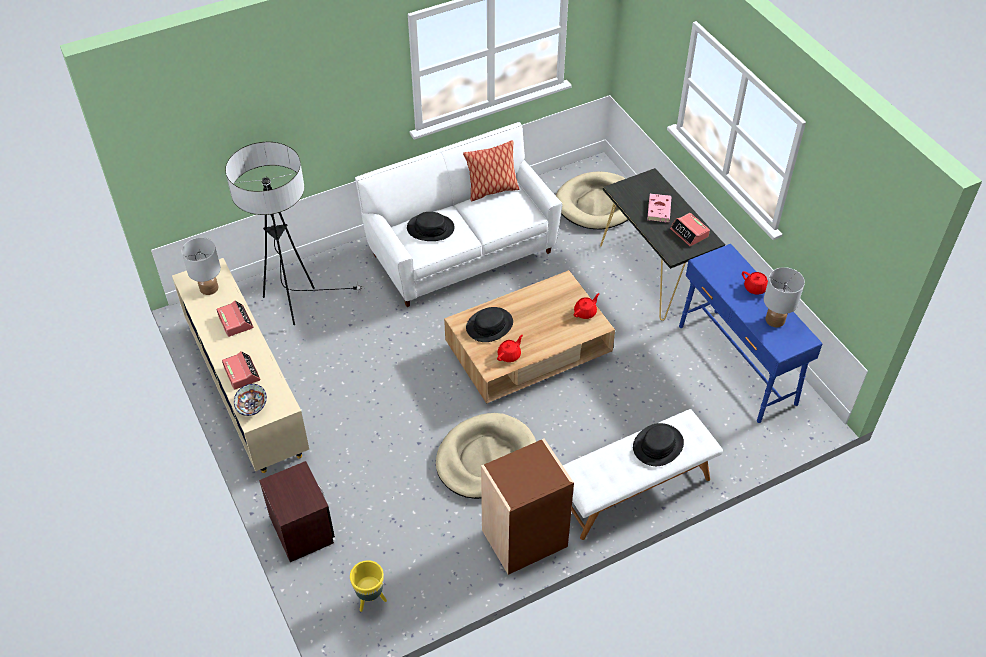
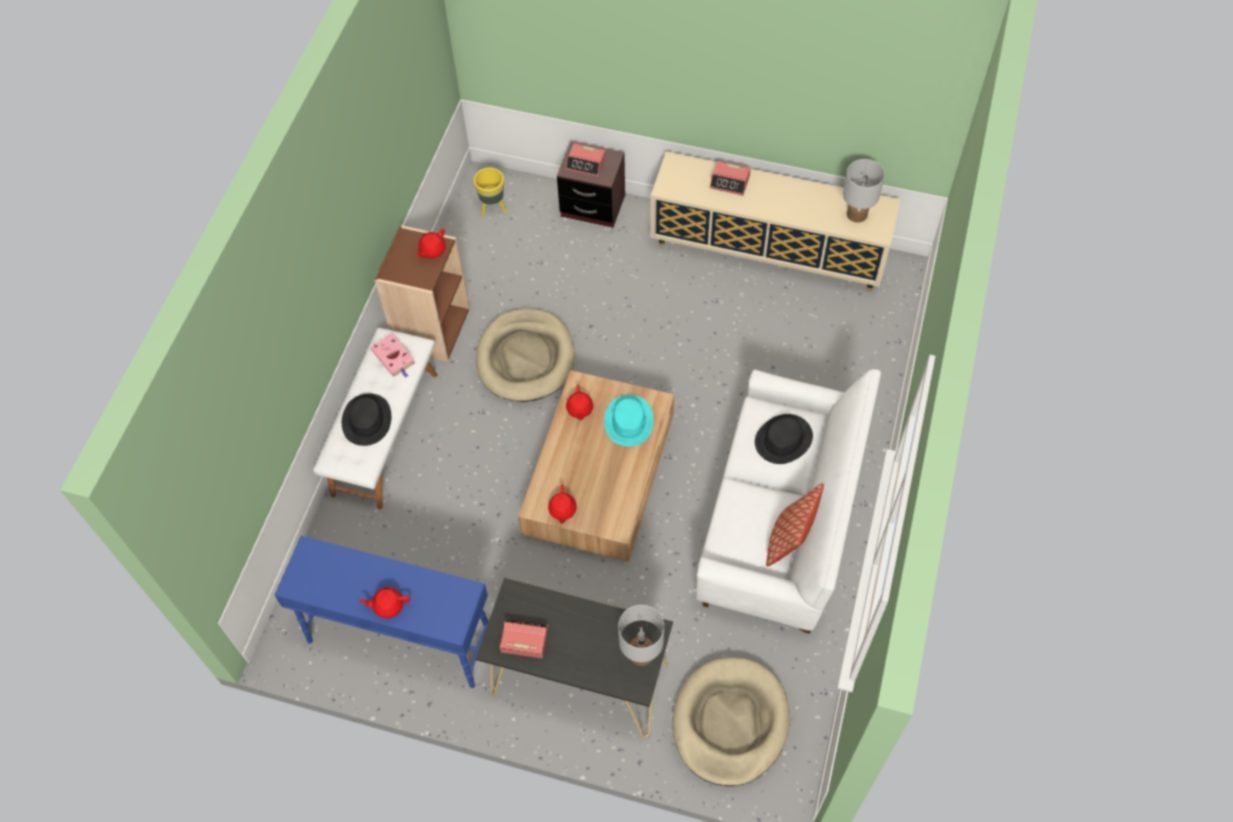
camera: 135 degrees right, 10 degrees up
(235, 321) = (795, 209): alarm clock -> alarm clock (586, 163)
(252, 406) = (687, 169): bowl -> none
(294, 305) = (840, 342): floor lamp -> none
(489, 325) = (629, 421): black hat -> turquoise hat
(509, 469) = (432, 250): none -> red teapot
(658, 209) = (586, 644): pink book -> pink book (394, 357)
(775, 320) = (339, 582): grey table lamp -> grey table lamp (641, 654)

